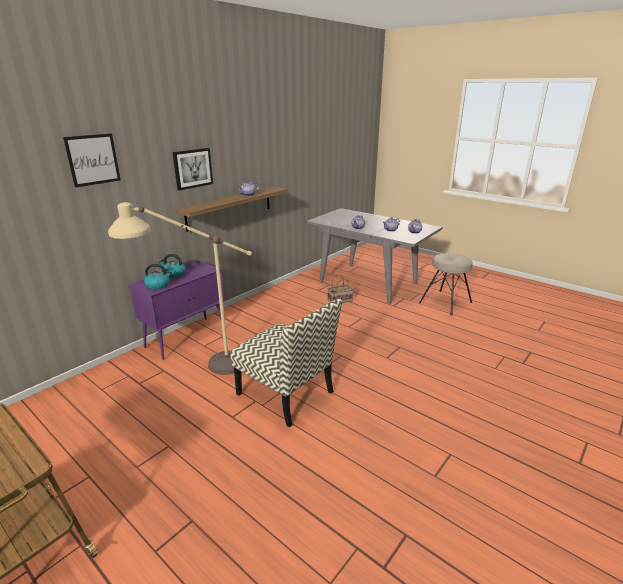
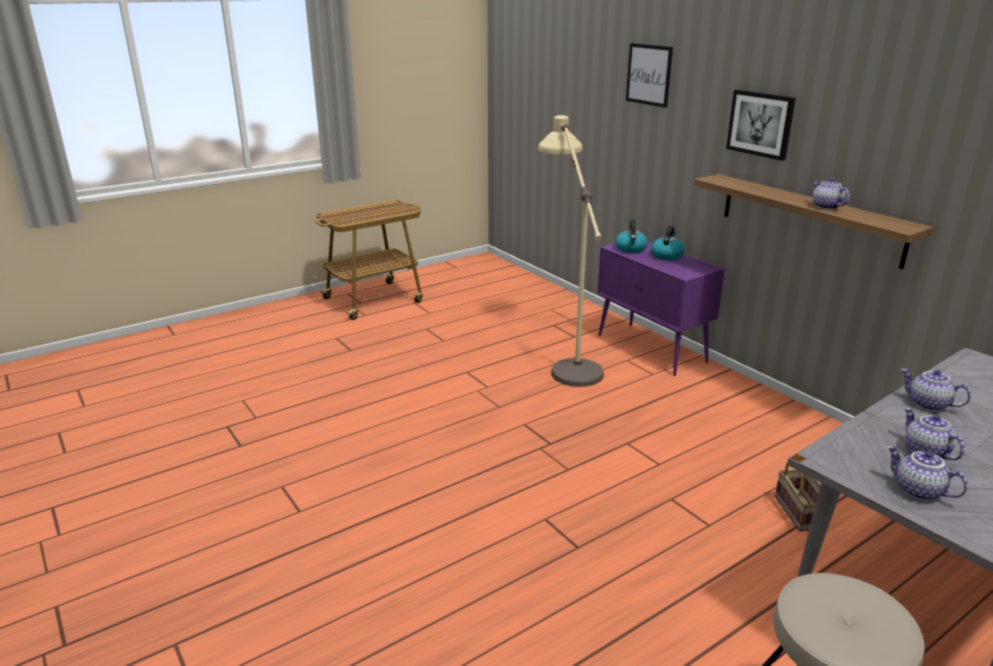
camera: 105 degrees right, 0 degrees up
(286, 393) = (491, 408): chair -> none

